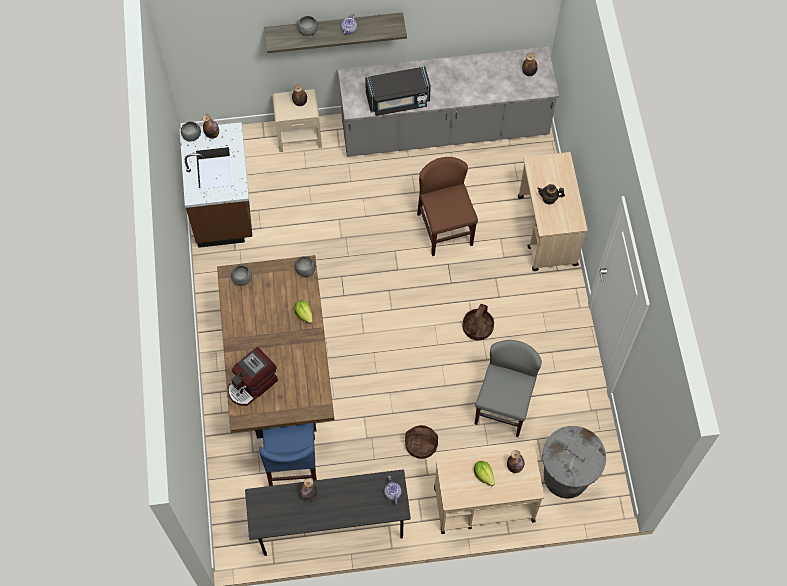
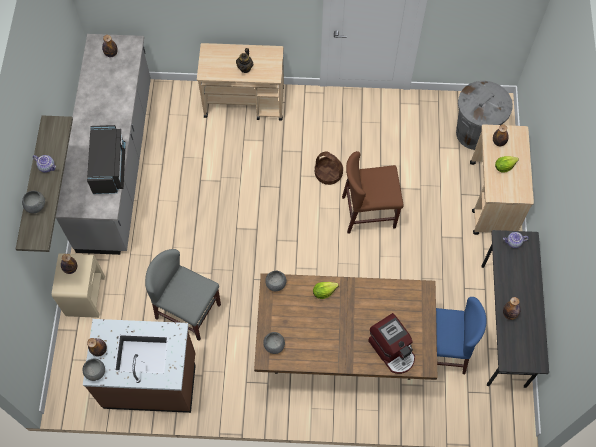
camera: 80 degrees left, 0 degrees up
(421, 445) = (433, 238): basket -> none
(445, 229) = (224, 182): brown chair -> brown chair (368, 212)
(503, 406) = (406, 167): grey chair -> grey chair (188, 311)

